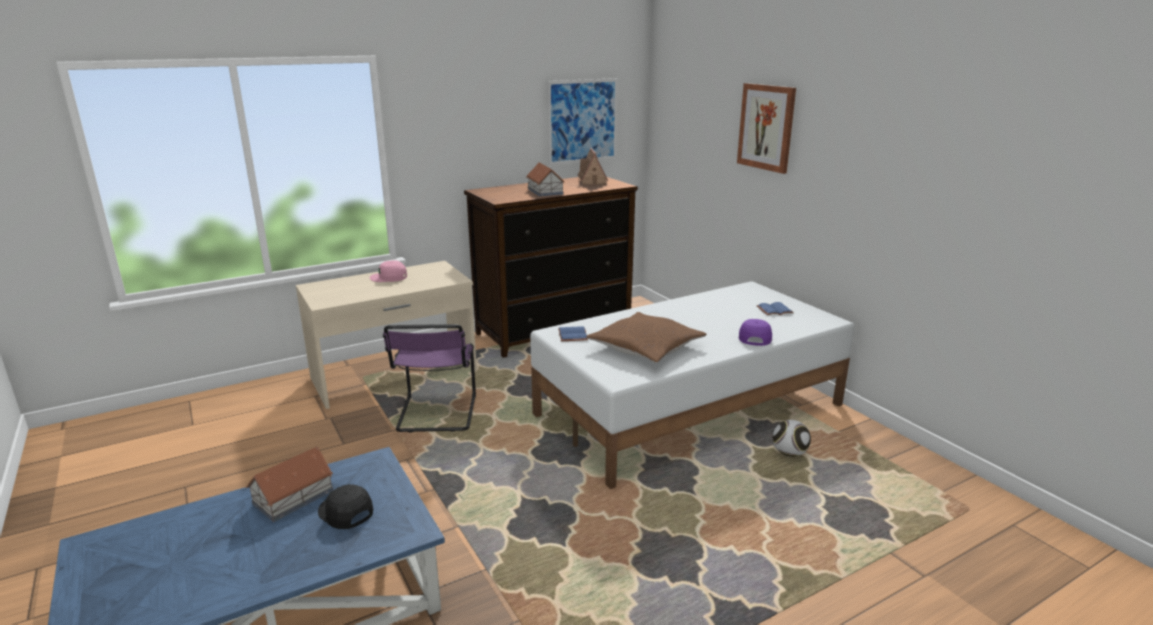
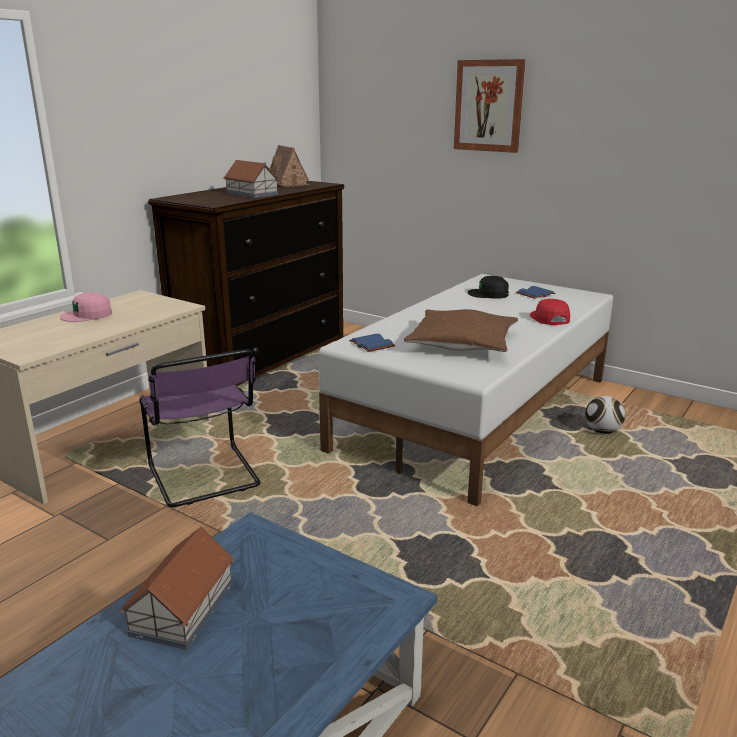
camera: 25 degrees left, 0 degrees up
(345, 512) = (279, 604): black cap -> black cap (488, 294)
(582, 121) = (262, 114): picture -> none
(754, 337) = (549, 318): purple cap -> red cap

